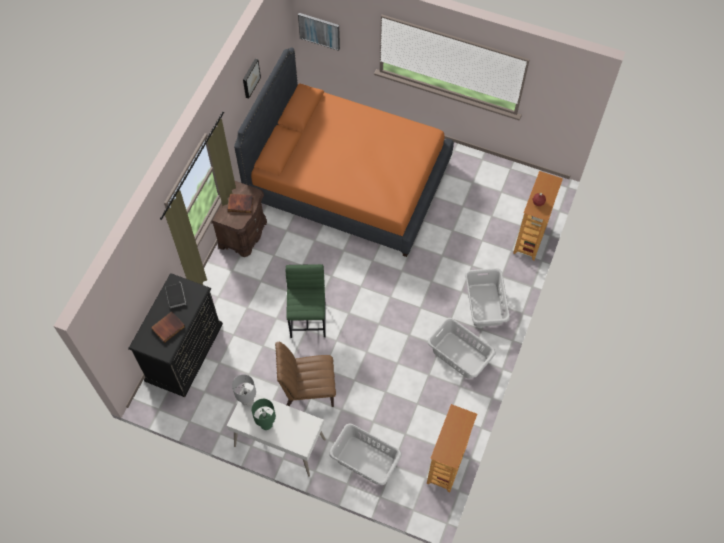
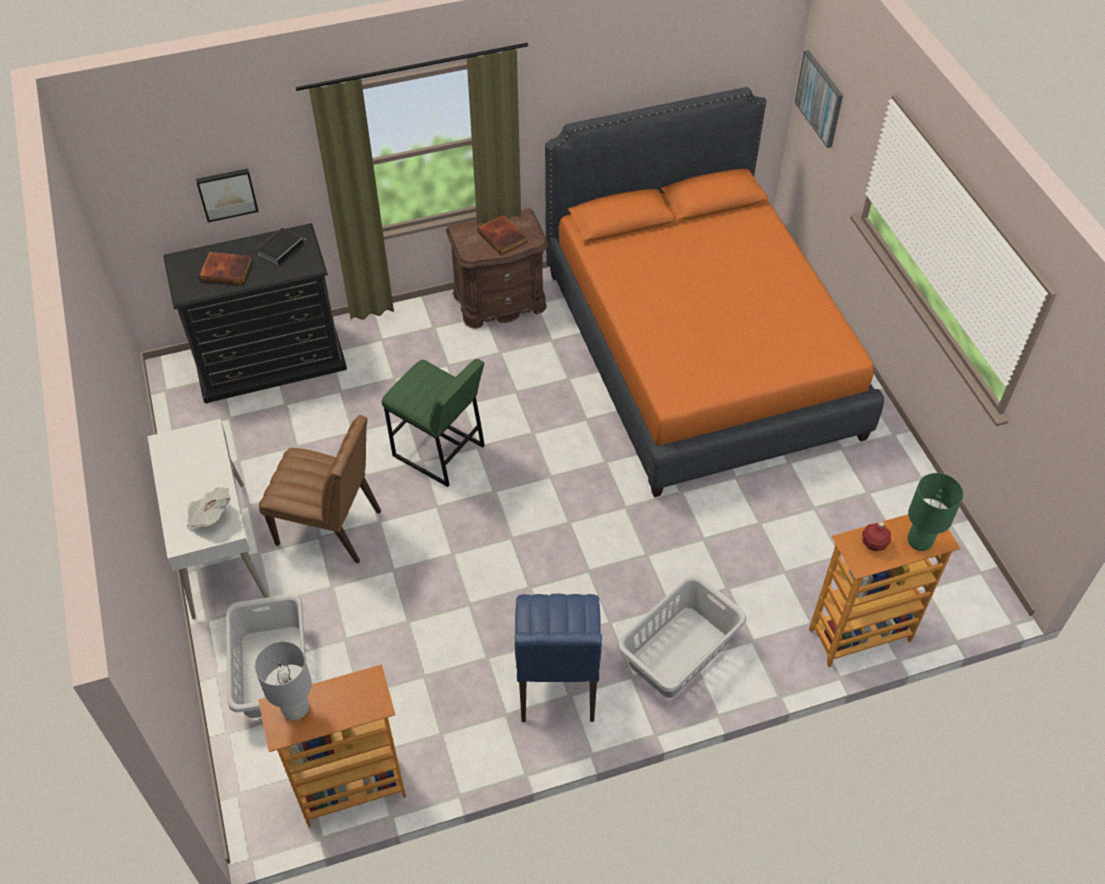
camera: 50 degrees right, 10 degrees down
(247, 401) = (204, 433): grey table lamp -> grey table lamp (296, 709)
(250, 78) = (641, 65): picture -> picture (227, 193)
(266, 424) = (183, 478): green table lamp -> green table lamp (918, 542)
(298, 426) = (210, 515): none -> newspaper
(308, 318) = (440, 452): green chair -> green chair turned 75 degrees clockwise
(308, 391) = (328, 527): brown chair -> brown chair turned 150 degrees clockwise
(459, 356) = (557, 677): grey laundry basket -> blue chair

